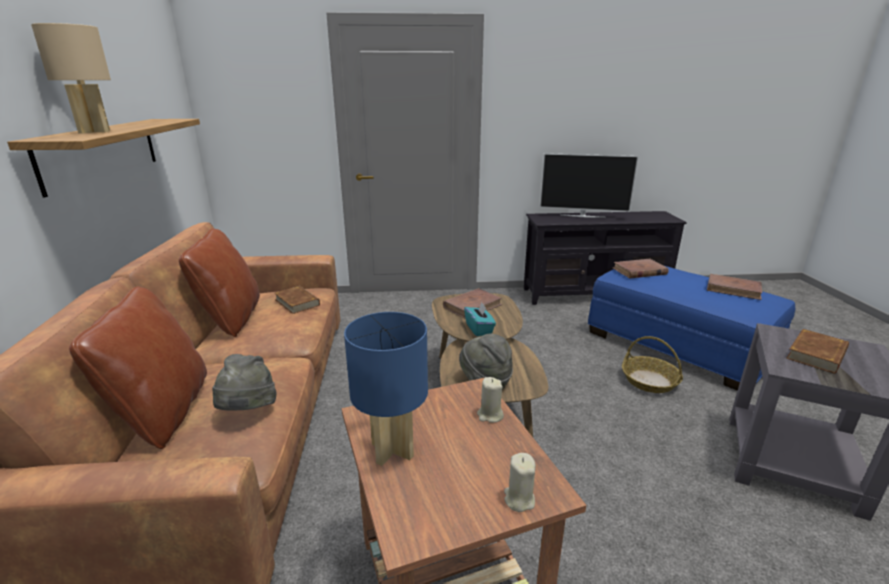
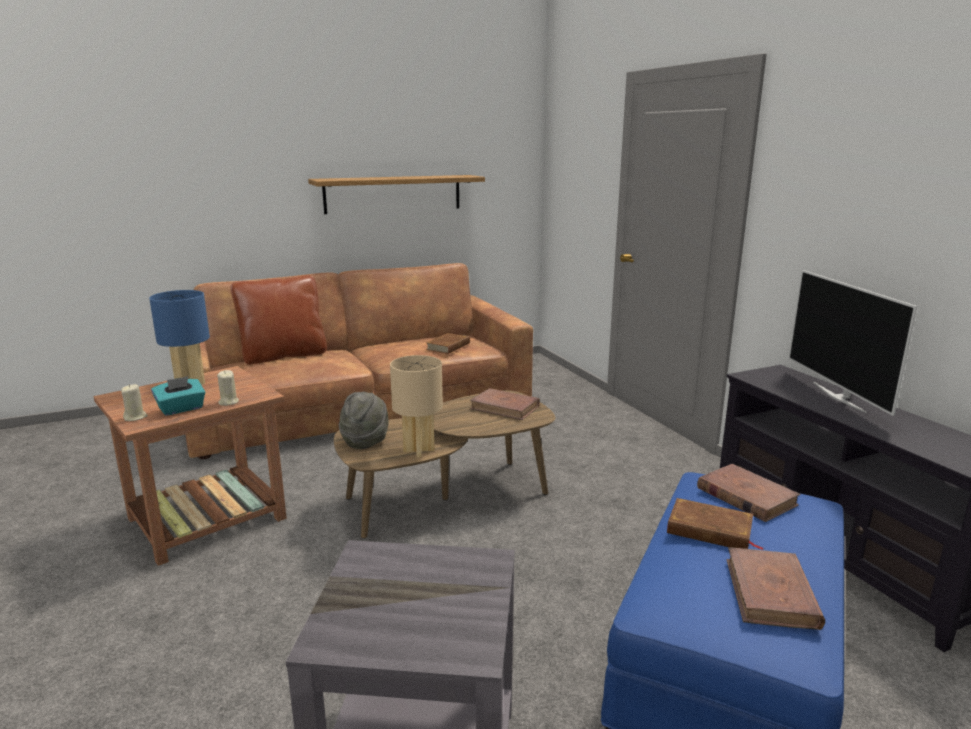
camera: 70 degrees right, 5 degrees down
(95, 131) = (364, 178): beige table lamp -> beige table lamp (419, 450)
(231, 319) = (413, 339): brown pillow -> none
(248, 411) = (281, 369): grey hat -> none
(479, 329) = (451, 417): turquoise tissue box -> turquoise tissue box (181, 409)
(650, 381) = (570, 621): basket -> none
(817, 354) = (420, 588): brown book -> brown book (710, 530)

